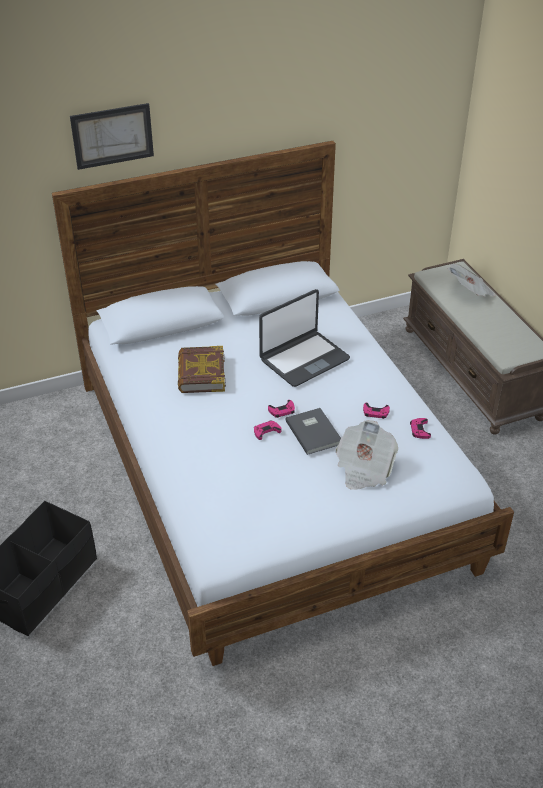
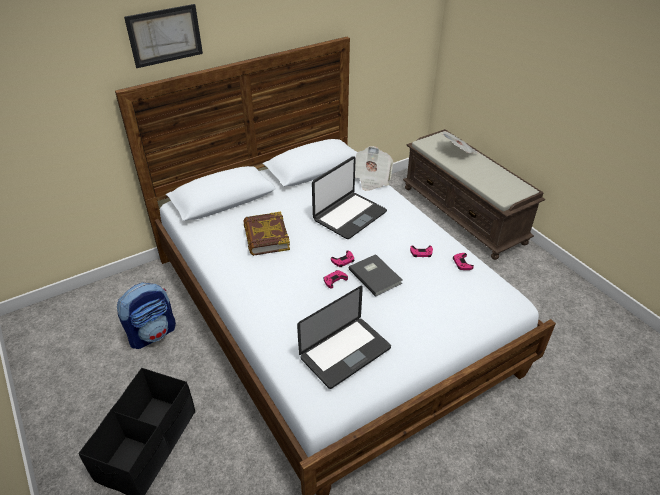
camera: 10 degrees left, 0 degrees up
(63, 470) = (153, 333): none -> backpack
(256, 509) = (345, 353): none -> laptop
(364, 468) = (427, 302): newspaper -> newspaper (371, 179)

